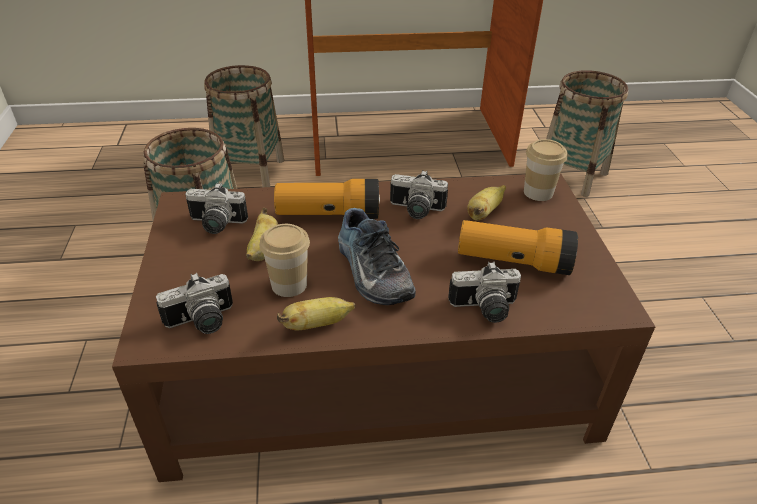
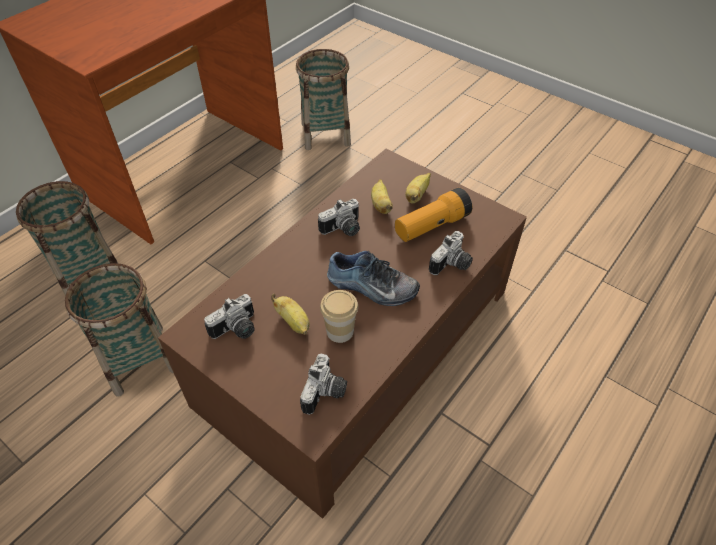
camera: 45 degrees left, 10 degrees up
(317, 324) = (387, 341): banana -> banana (417, 195)
(328, 215) = (297, 269): flashlight -> none
(538, 192) = (391, 170): cup -> none

